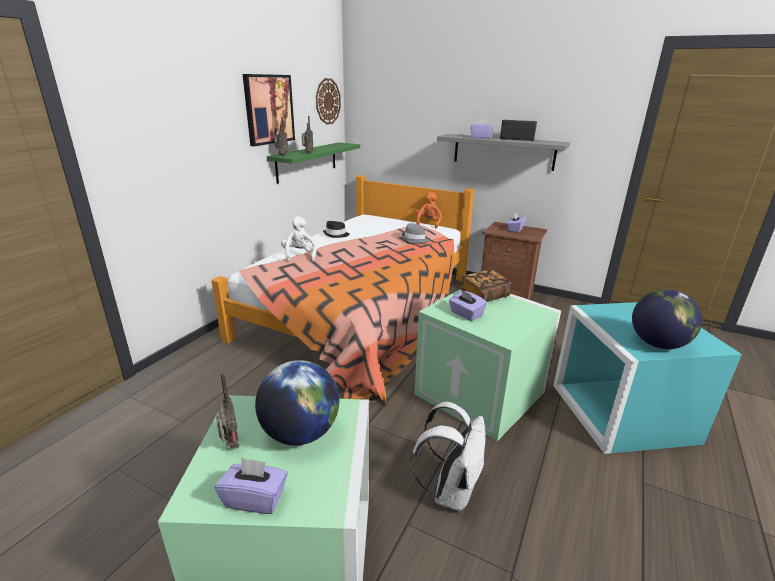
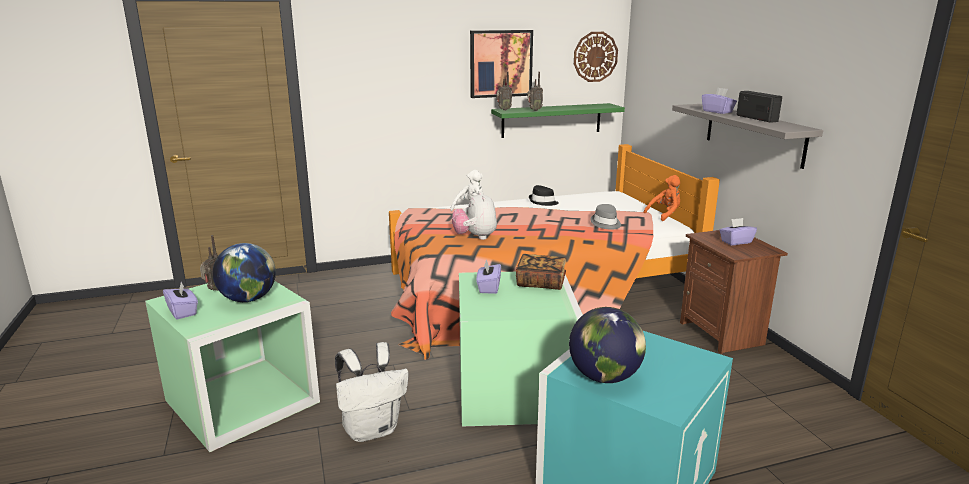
camera: 45 degrees right, 5 degrees down
(355, 278) = (475, 237): none -> plush toy

